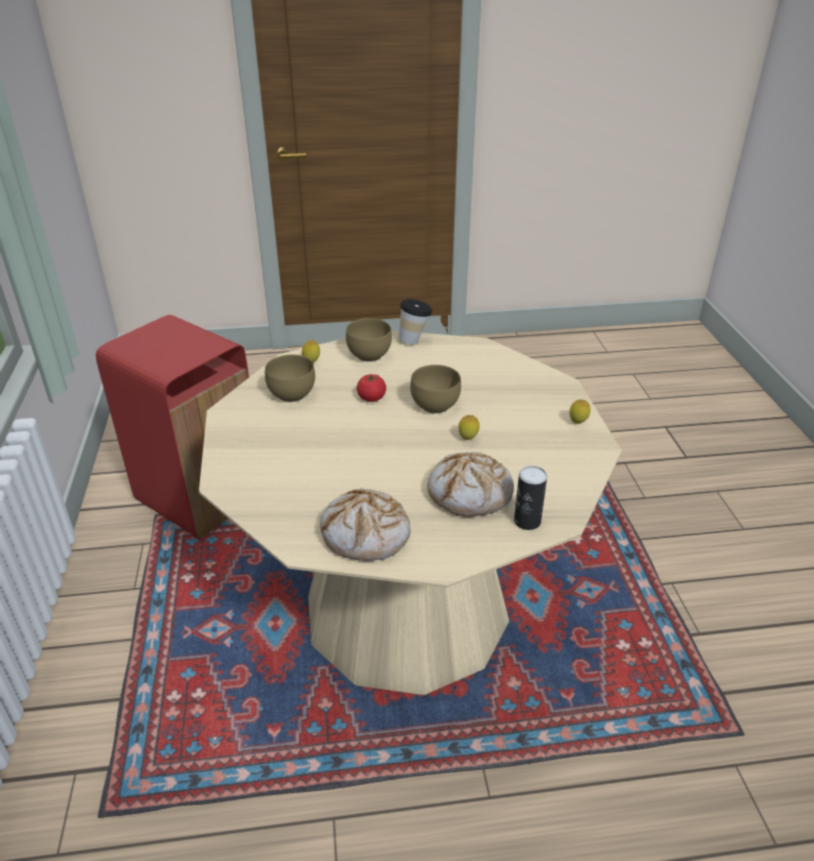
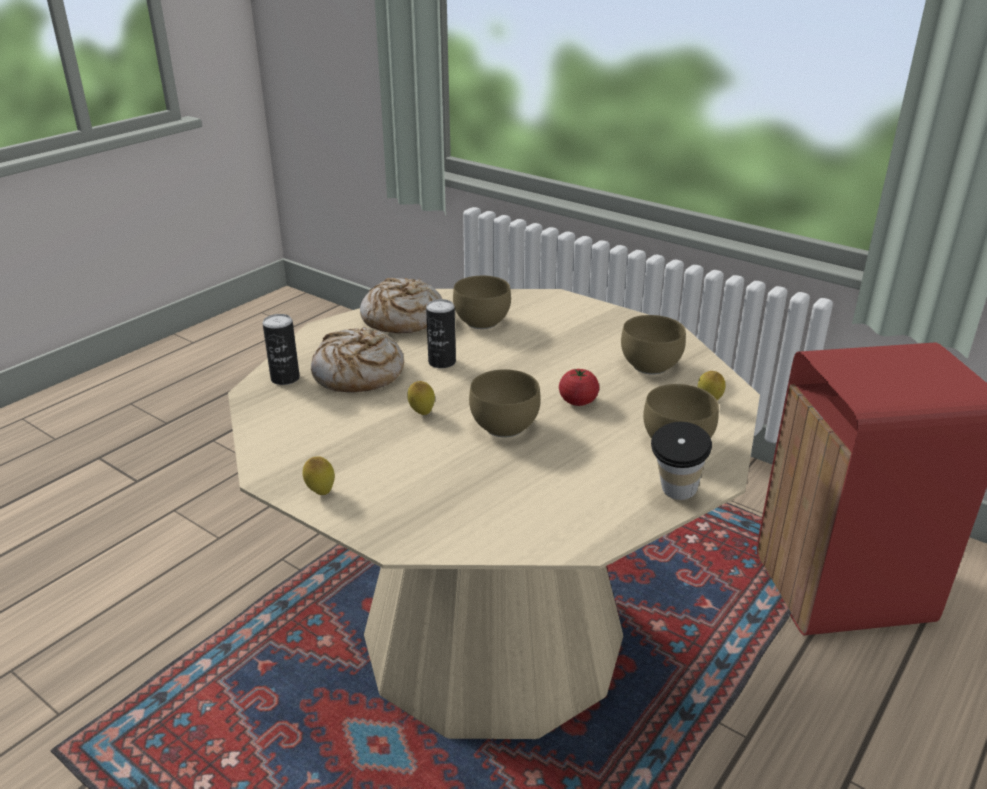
camera: 135 degrees right, 5 degrees down
(319, 491) = (480, 323): none -> brown bowl
(401, 470) = (442, 362): none -> can

